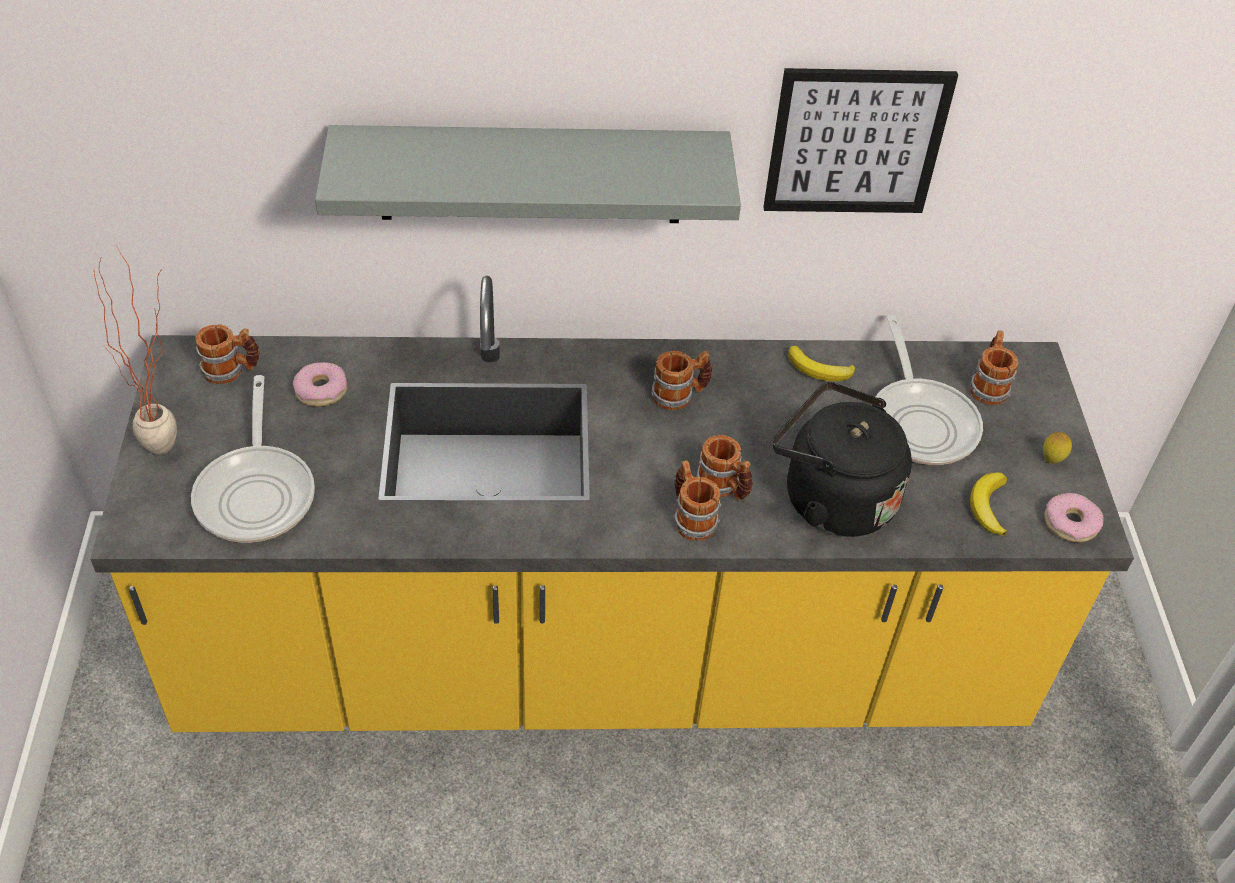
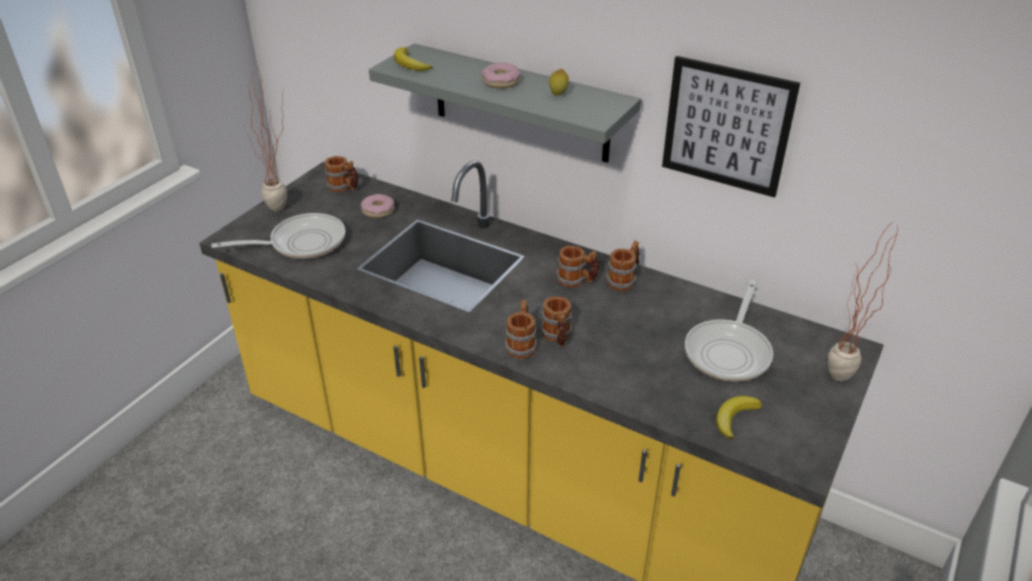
camera: 35 degrees right, 10 degrees down
(257, 492) = (301, 243): frying pan -> frying pan turned 135 degrees counterclockwise
(819, 370) = (683, 299): banana -> banana (410, 64)
(831, 498) = (623, 369): black kettle -> none
(988, 385) = (801, 349): mug -> mug (624, 280)
(1048, 414) = (835, 383): none -> potted plant
(1051, 459) = (812, 410): lemon -> lemon (558, 95)
(1070, 523) = (792, 454): donut -> donut (501, 81)

